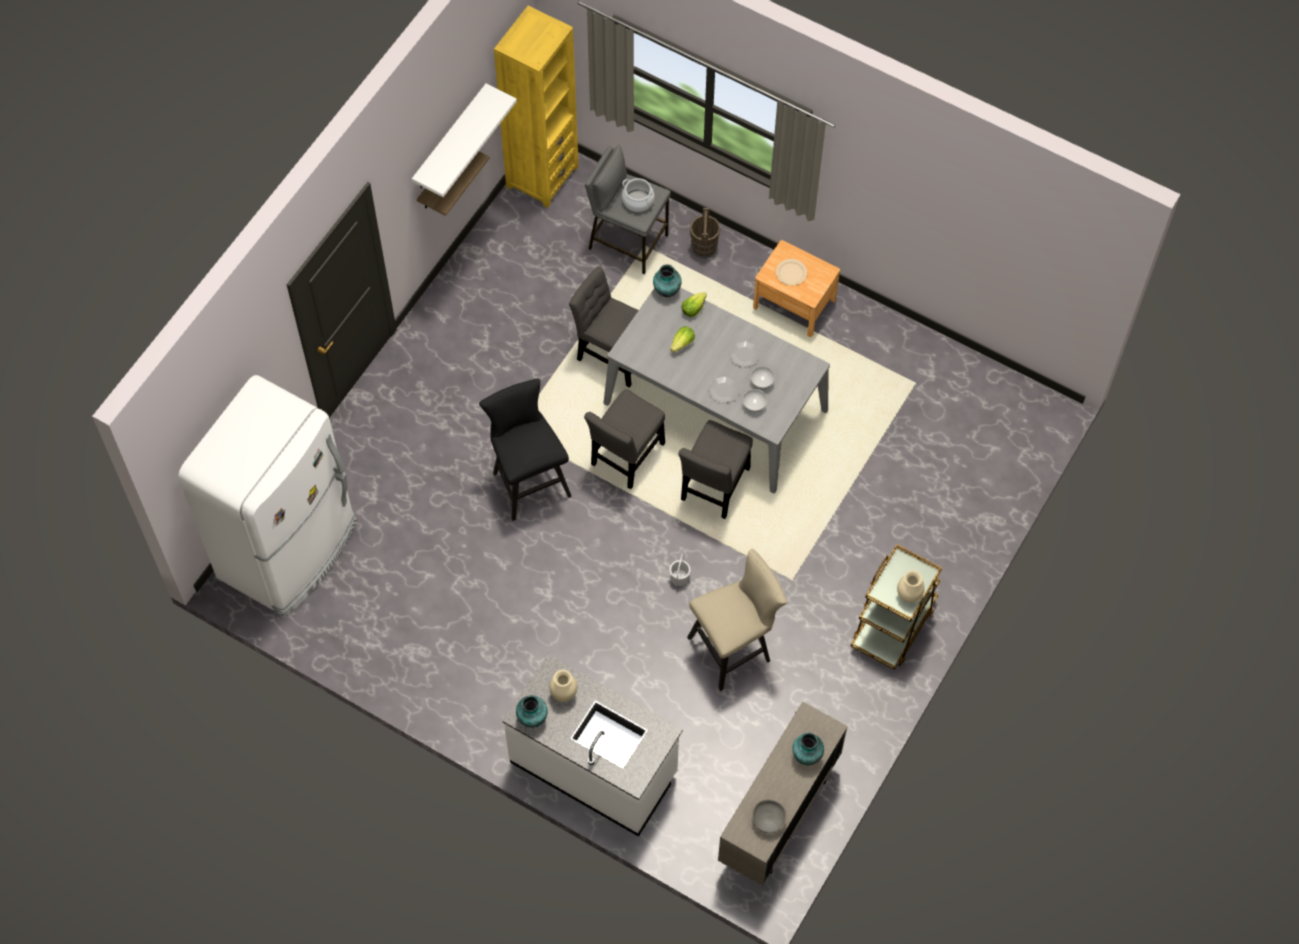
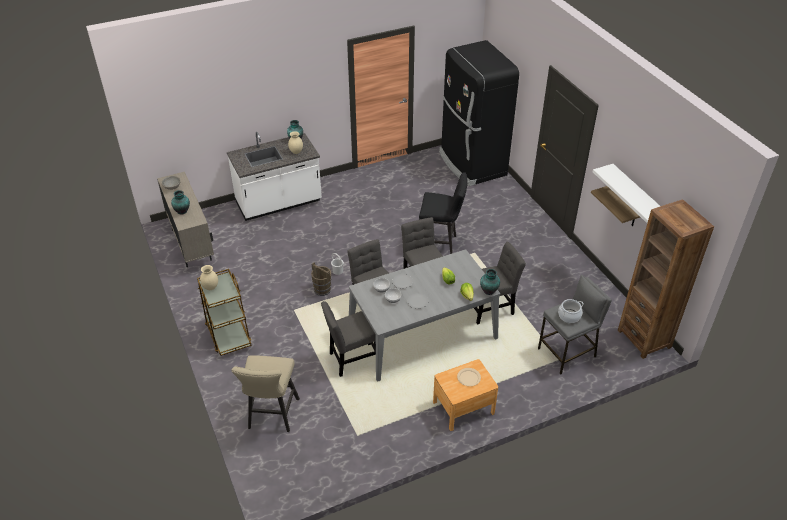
camera: 125 degrees right, 20 degrees down
(289, 549) = (471, 164): white fridge -> black fridge
(542, 176) = (644, 339): yellow bookcase -> brown bookcase
(704, 248) = (538, 386): brown bucket -> brown bucket (322, 289)
(734, 648) = (282, 271): beige stool -> beige stool (272, 416)
(818, 457) = (352, 360): none -> grey chair

